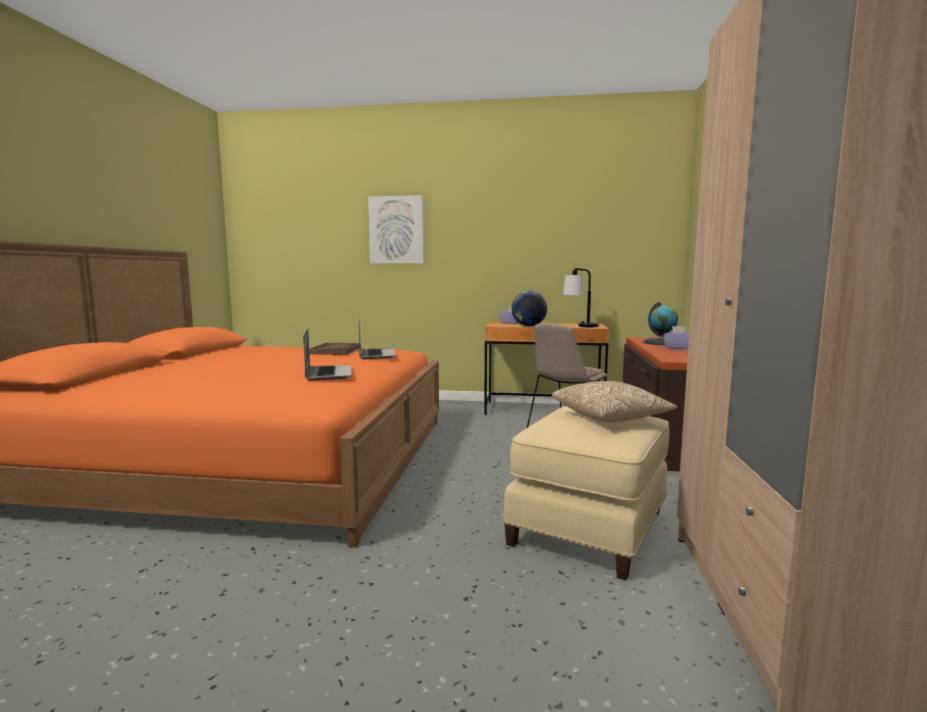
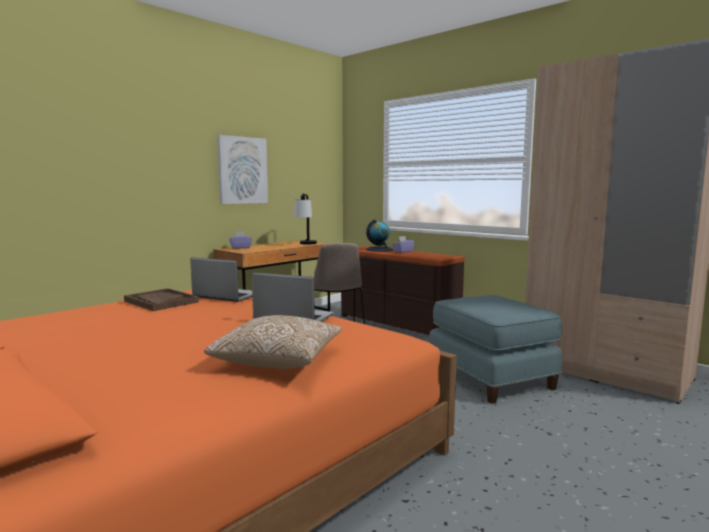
camera: 55 degrees left, 0 degrees up
(396, 230) = (102, 147): picture -> picture (242, 170)
(528, 326) = (270, 248): globe -> none
(590, 528) = (491, 377): beige ottoman -> blue ottoman
(611, 418) = (490, 299): pillow -> pillow (278, 360)

